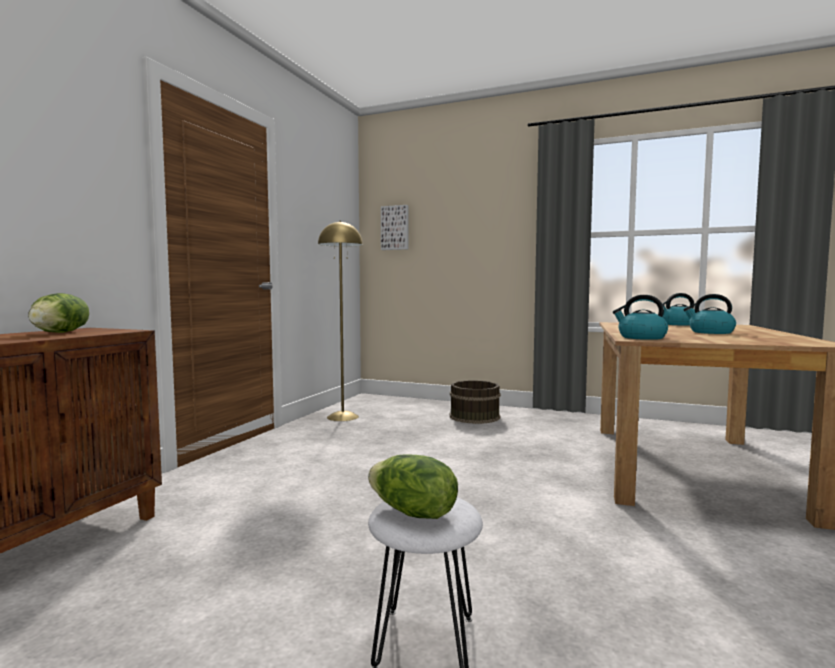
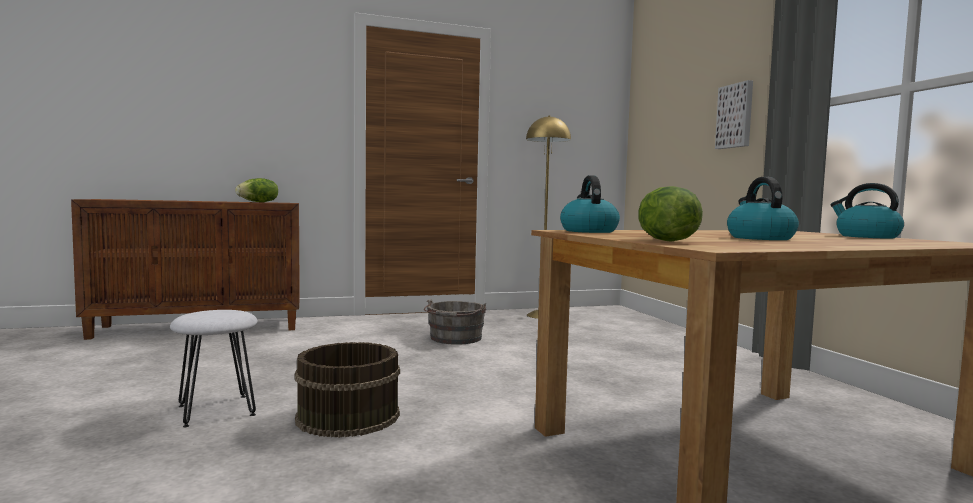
camera: 50 degrees right, 0 degrees up
(352, 460) = (455, 339): none -> grey bucket
(395, 228) = (653, 116): picture -> picture (735, 116)
(412, 513) = (203, 313): lettuce -> lettuce (664, 240)
(473, 416) = (660, 343): brown bucket -> brown bucket (348, 416)

